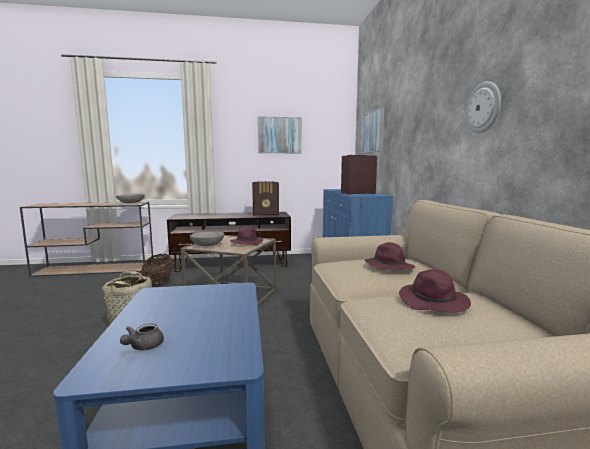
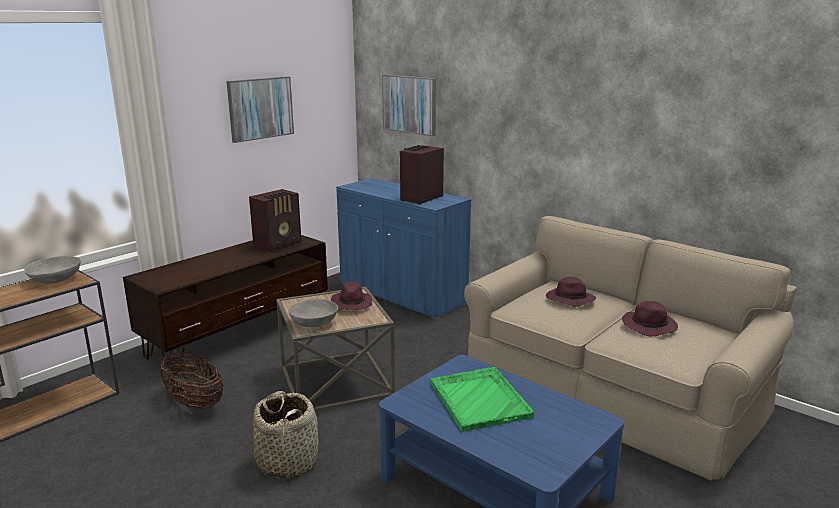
camera: 40 degrees left, 10 degrees up
(143, 347) = (523, 442): grey teapot -> none
(194, 308) = (479, 399): none -> green tray
(483, 107) = (613, 132): wall clock -> none

